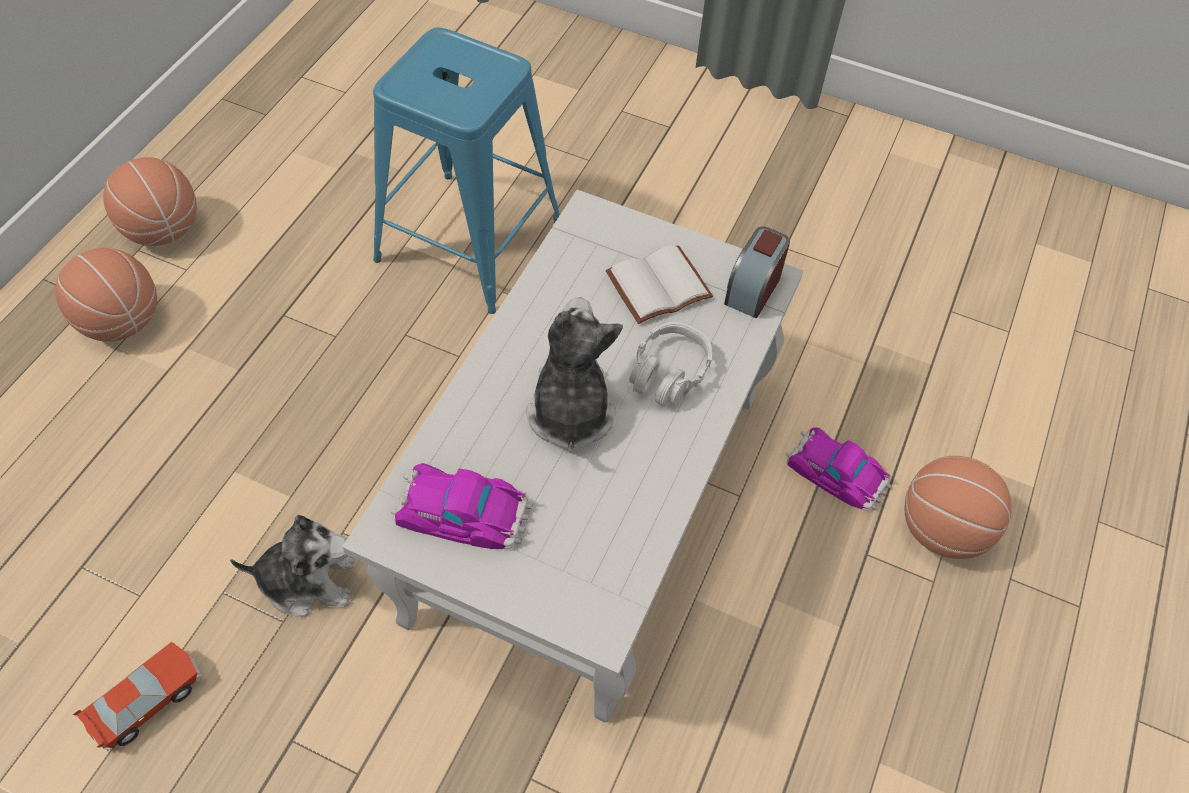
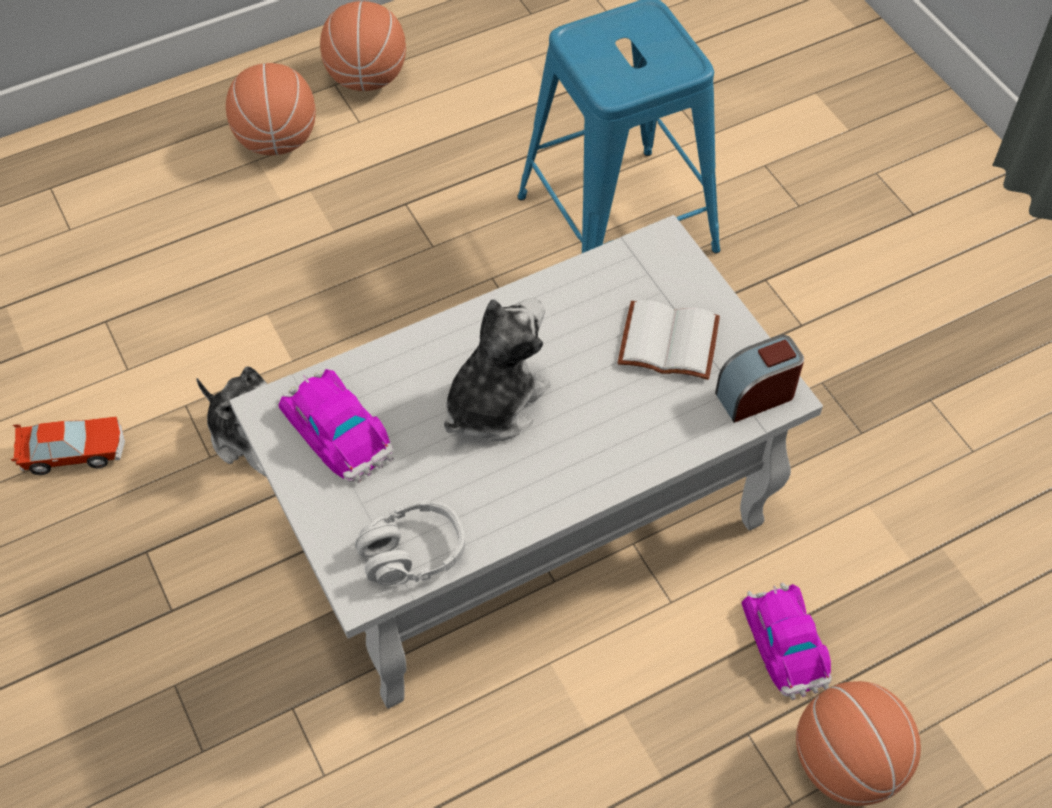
camera: 40 degrees right, 0 degrees up
(669, 373) = (607, 422): grey headphones -> grey headphones (412, 553)

